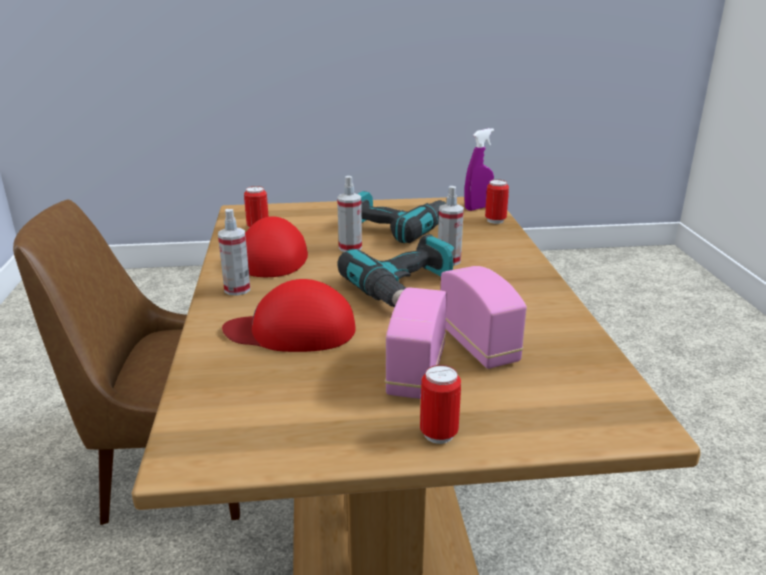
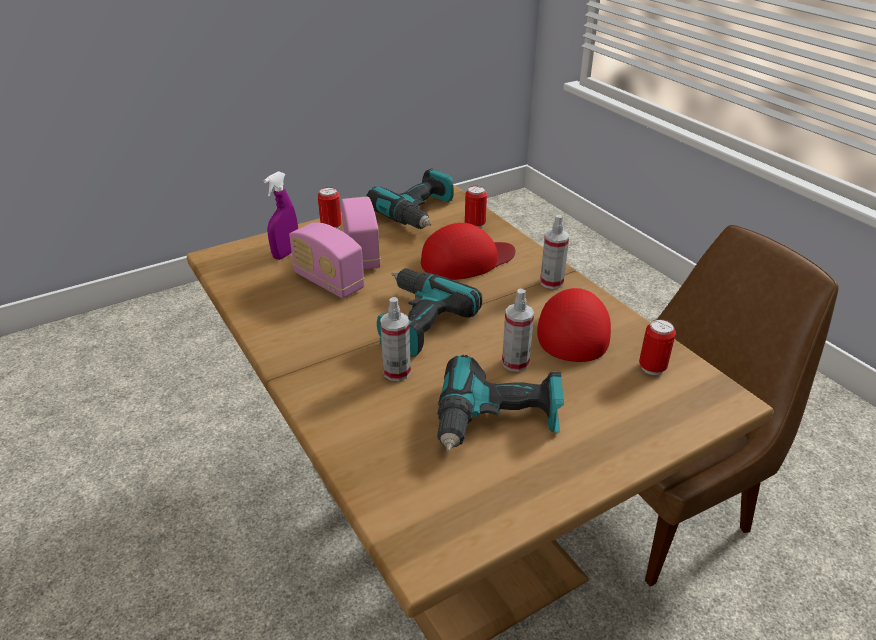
camera: 155 degrees right, 10 degrees up
(273, 423) = (419, 212): none -> power drill
(275, 256) = (573, 328): red cap -> red cap turned 150 degrees counterclockwise
(477, 208) = (418, 526): purple spray bottle -> purple spray bottle (286, 253)
(495, 220) = (375, 488): can -> can (475, 225)

